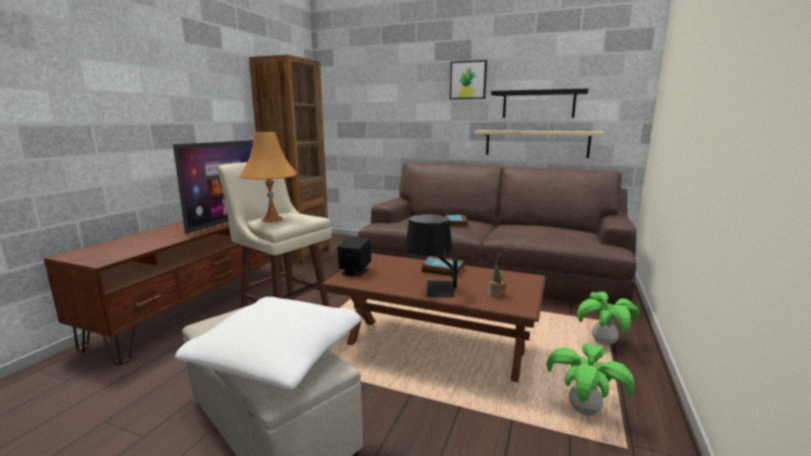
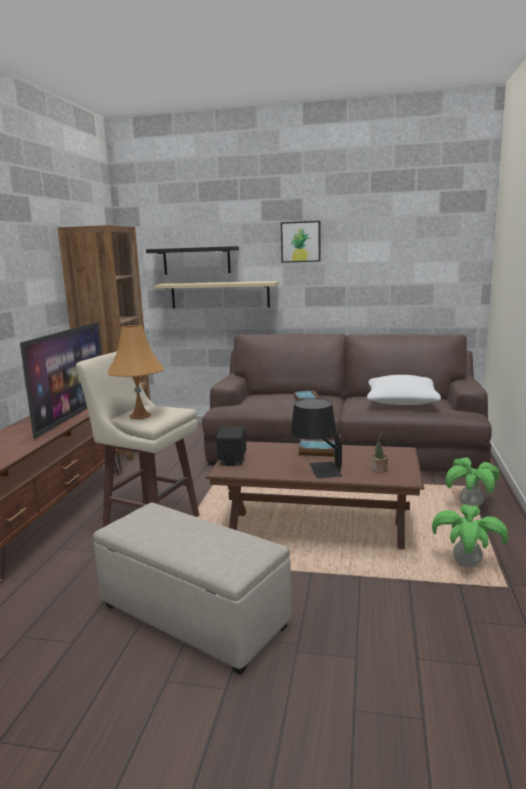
camera: 10 degrees left, 0 degrees up
(278, 357) = (212, 545): white pillow -> white pillow (401, 402)
(536, 143) = (377, 307): beige shelf -> beige shelf (220, 295)
(538, 104) = (377, 266): black shelf -> black shelf (196, 260)

